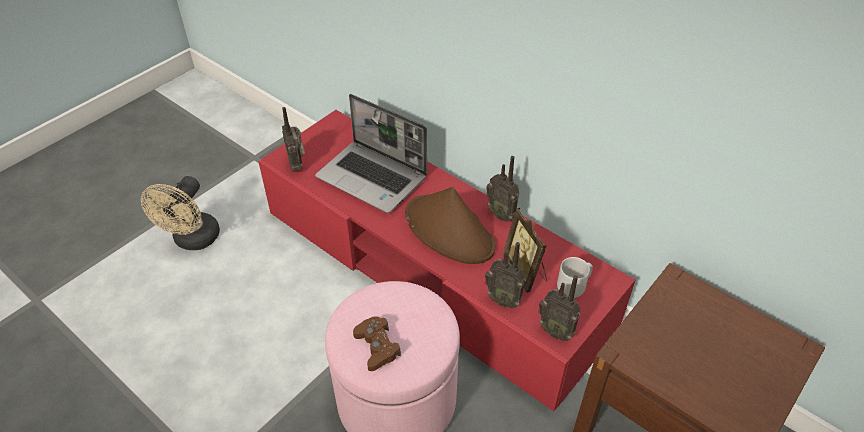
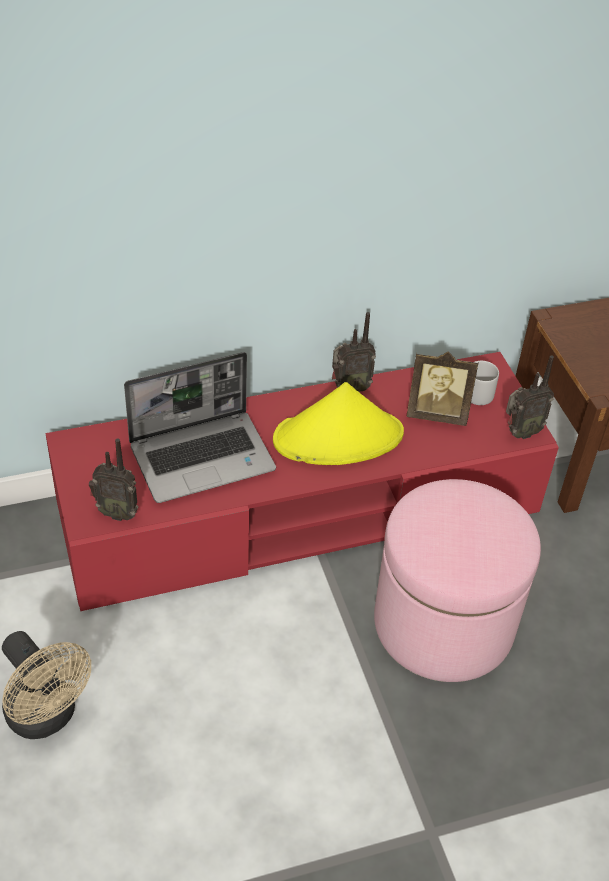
camera: 60 degrees left, 0 degrees up
(377, 347) = (479, 552): brown game controller -> none
(450, 231) = (339, 437): brown hat -> yellow hat
(503, 299) = (459, 447): radio -> none

